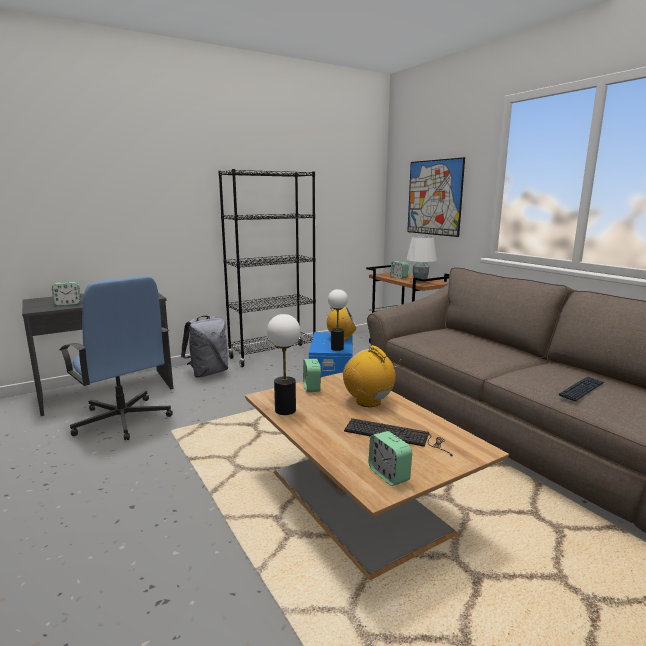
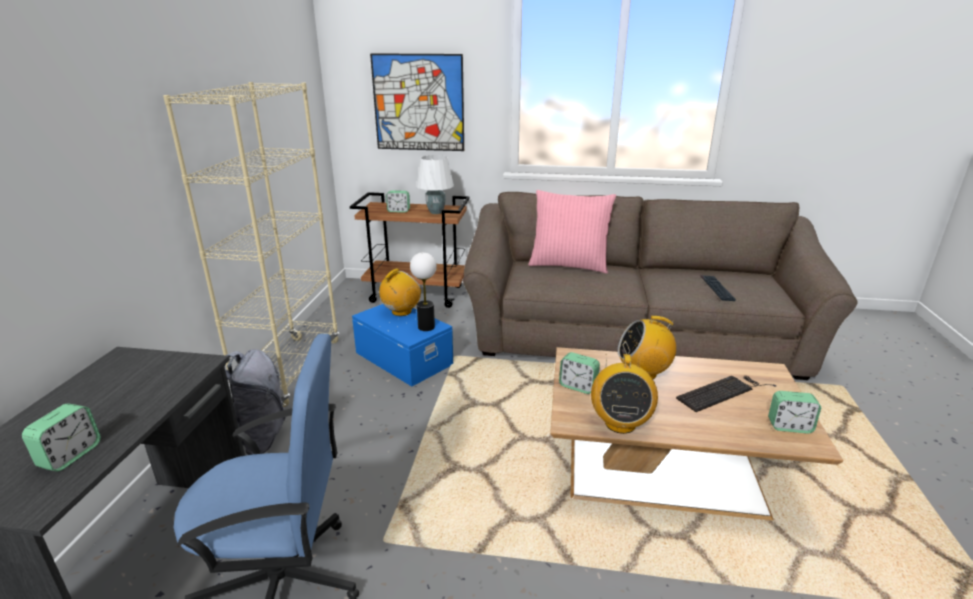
camera: 50 degrees left, 10 degrees up
(273, 355) = (291, 370): black bookcase -> beige bookcase
(285, 410) = (620, 423): table lamp -> radio
(478, 338) = (569, 265): none -> pink pillow

